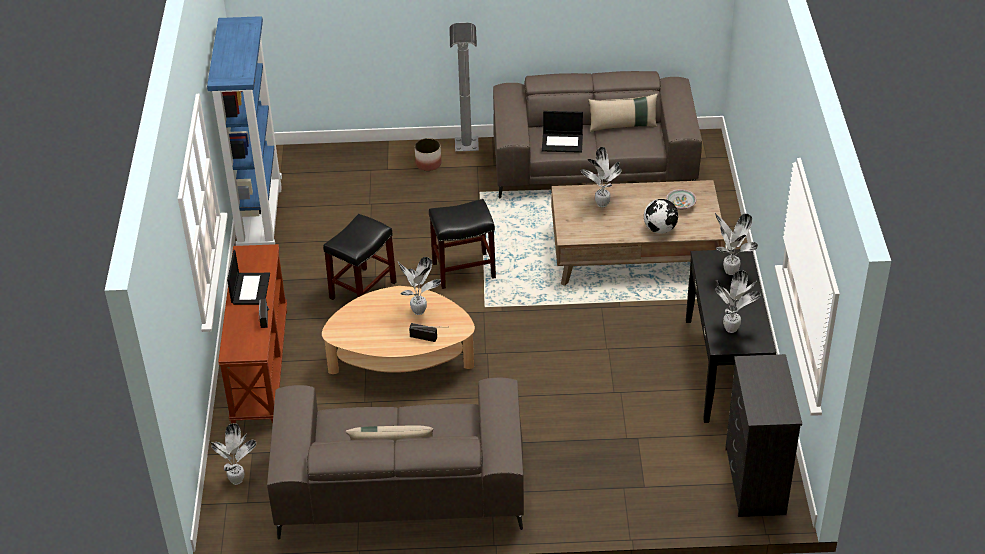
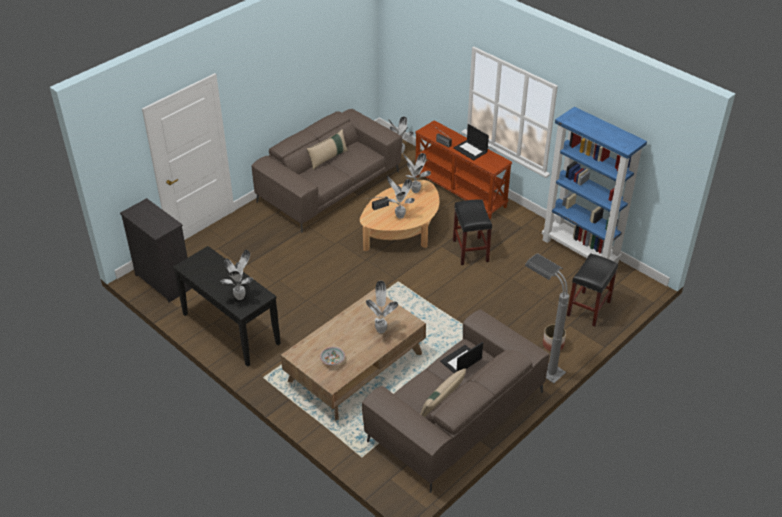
camera: 135 degrees right, 0 degrees up
(464, 270) = (436, 294): black stool -> black stool (588, 309)
(660, 229) = (327, 335): globe -> none
(732, 329) = (208, 264): potted plant -> potted plant (414, 190)

